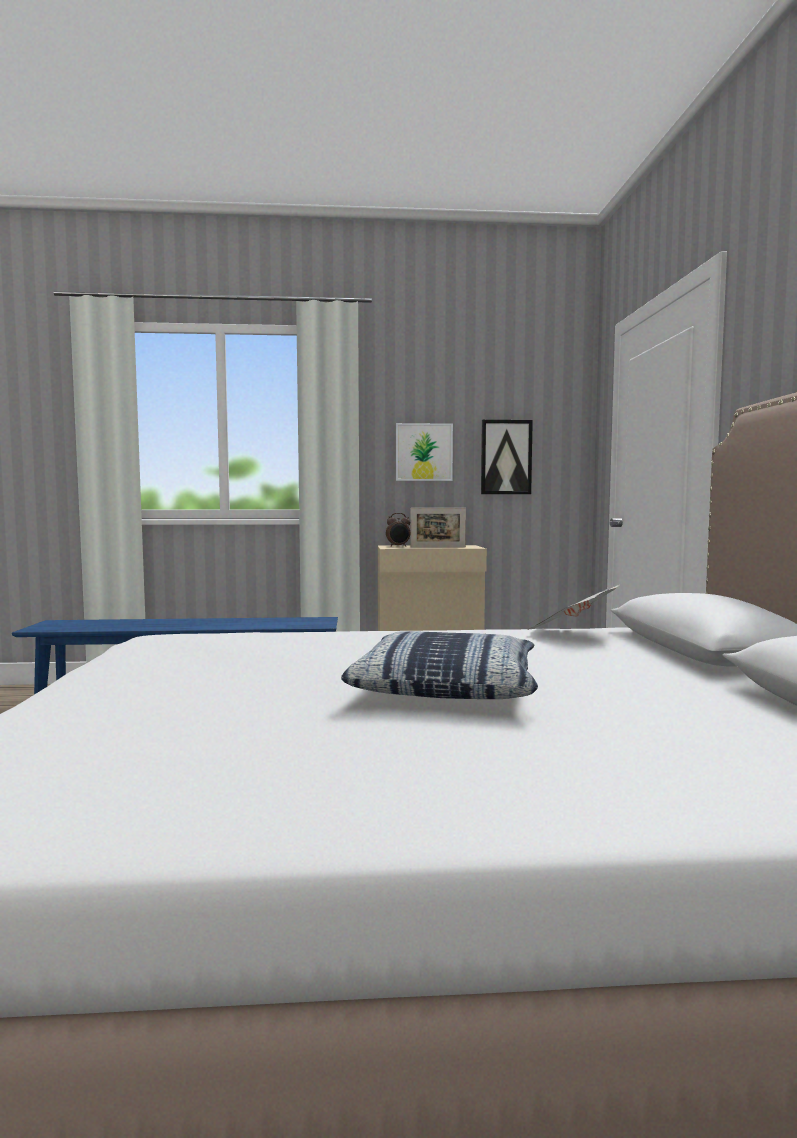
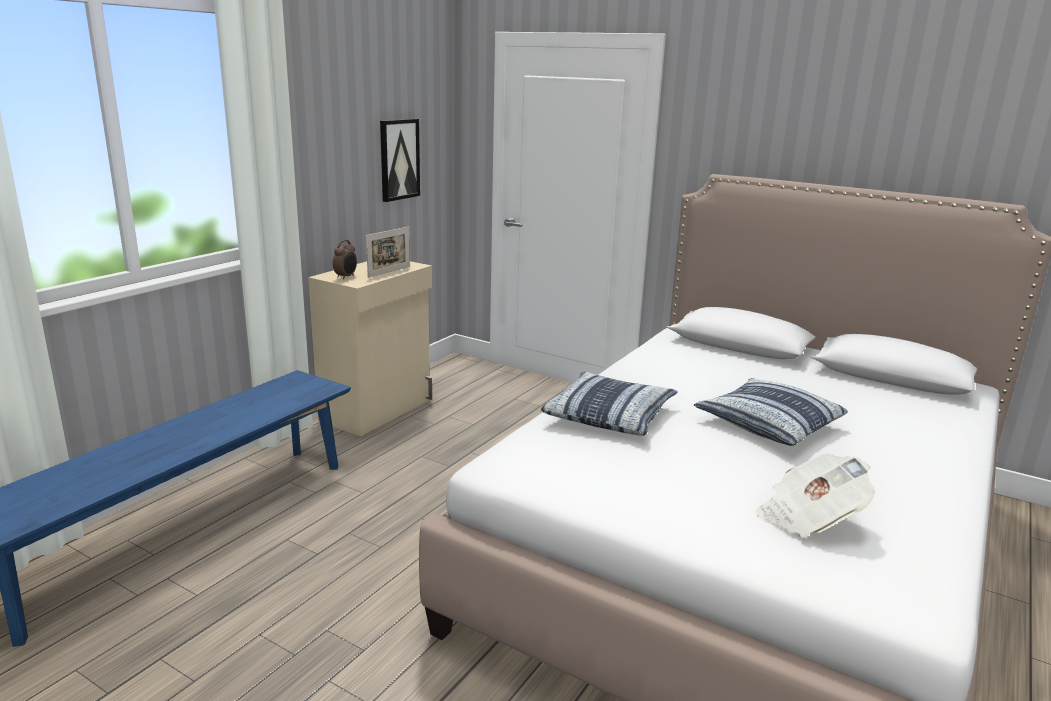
camera: 55 degrees left, 15 degrees up
(331, 641) = (610, 415): none -> pillow
(424, 452) = (336, 162): picture -> none
(570, 633) = (667, 352): newspaper -> newspaper (809, 518)

